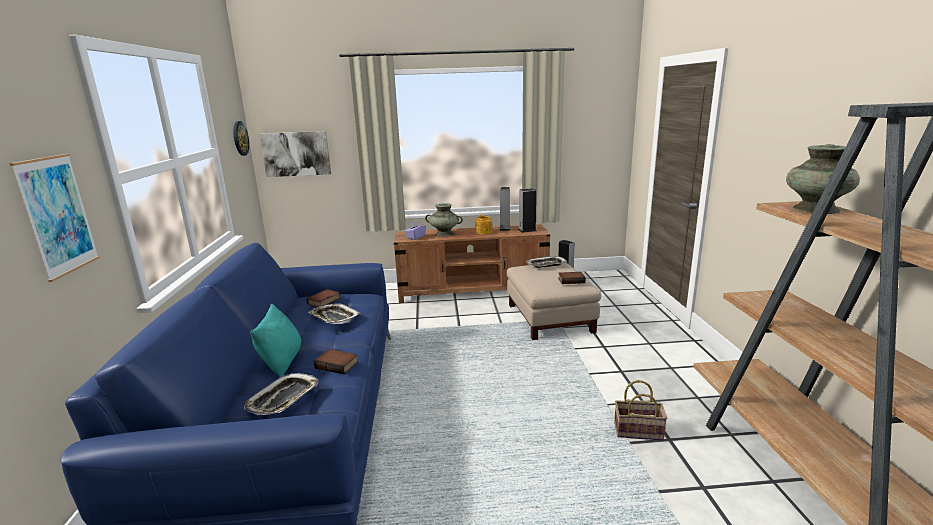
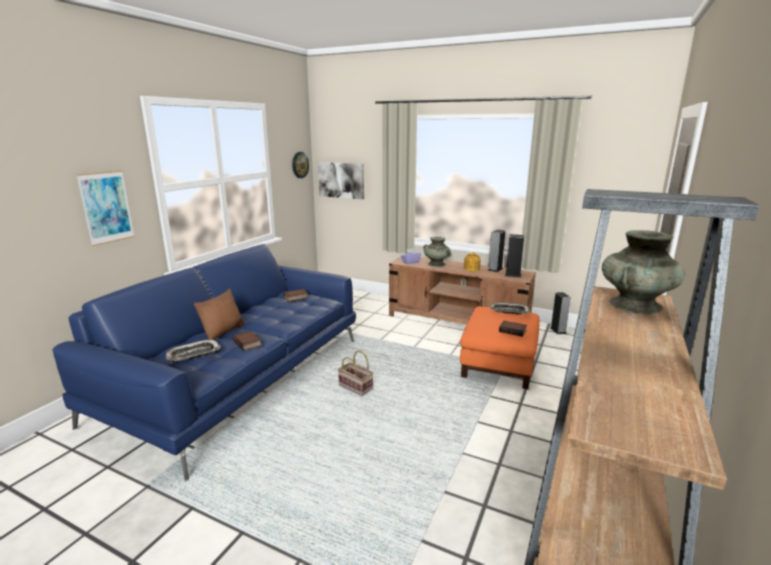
camera: 30 degrees right, 0 degrees up
(282, 362) = (223, 331): turquoise pillow -> brown pillow
(334, 317) = (287, 311): tray -> none
(550, 318) = (499, 363): beige ottoman -> orange ottoman
(639, 431) = (465, 486): basket -> basket (357, 387)

